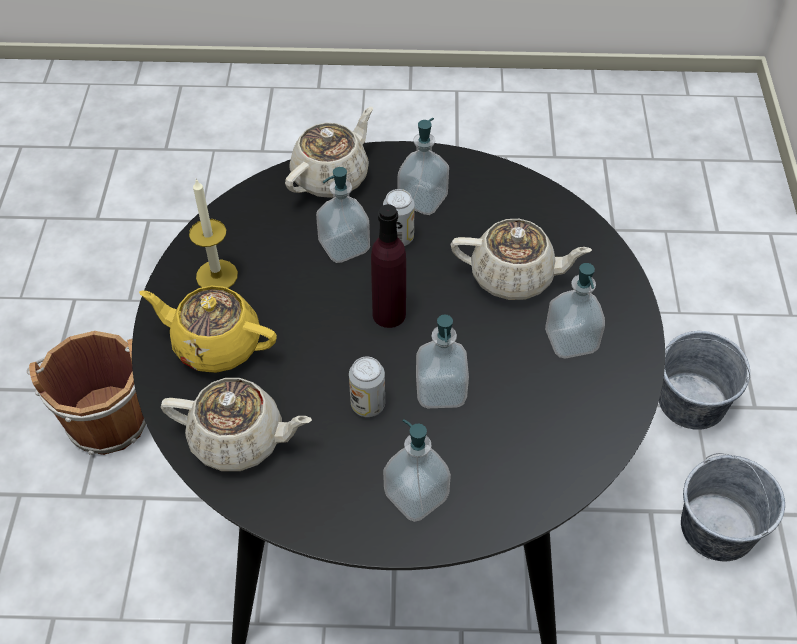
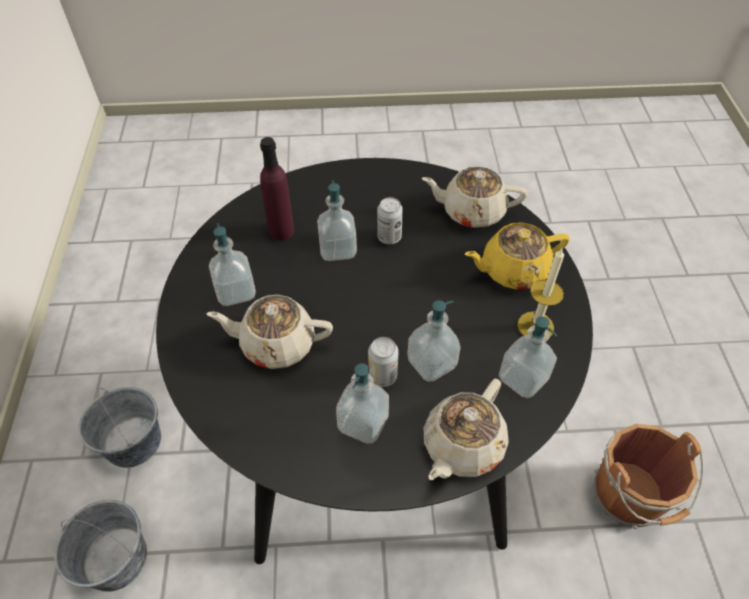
camera: 175 degrees right, 0 degrees up
(215, 344) = (512, 270): yellow teapot -> yellow teapot turned 150 degrees clockwise
(389, 314) = (382, 303): purple bottle -> purple bottle (281, 231)
(416, 496) = (351, 189): soap dispenser -> soap dispenser (522, 378)

